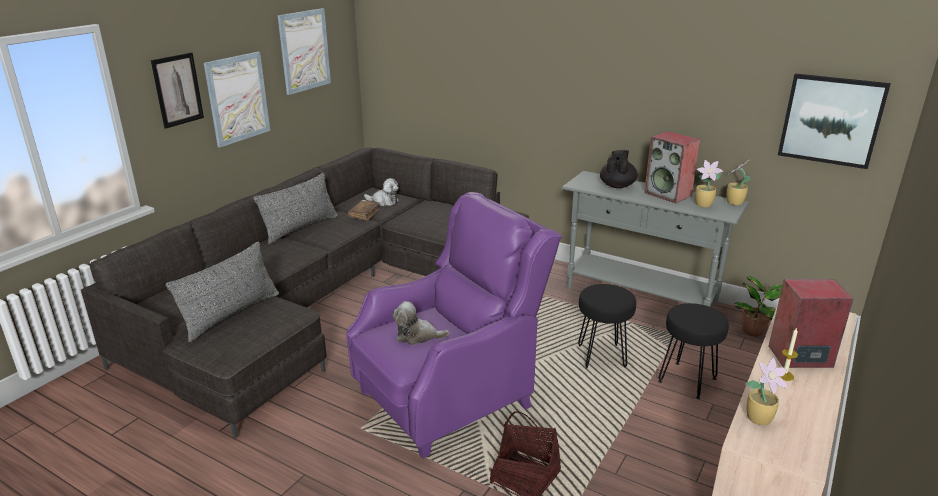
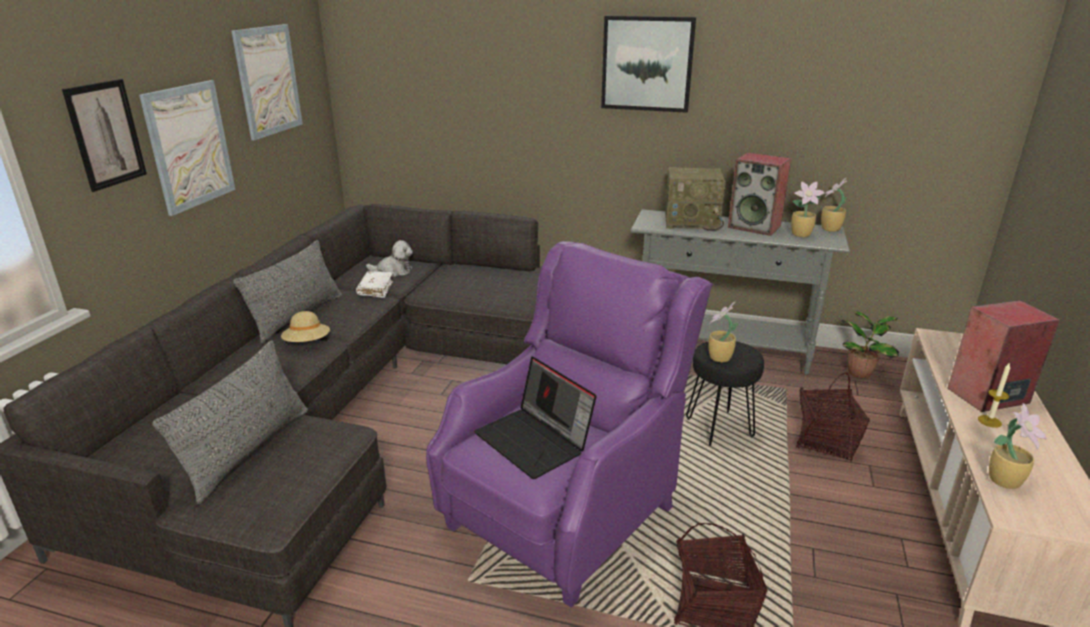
camera: 15 degrees left, 0 degrees up
(299, 248) = (307, 343): none -> beige hat
(364, 214) = (375, 289): brown book -> white book
(417, 336) = (535, 441): plush toy -> laptop
(597, 298) = (719, 358): none -> potted plant
(617, 185) = (692, 222): black teapot -> radio
(686, 380) = (825, 441): black stool -> basket
(831, 120) = (936, 124): picture -> picture (647, 64)

